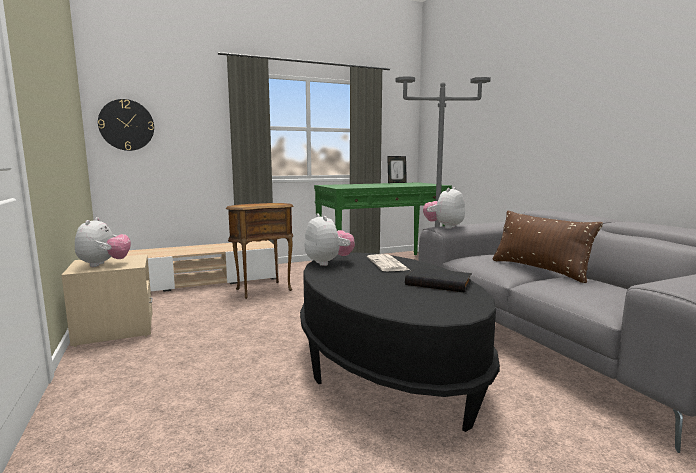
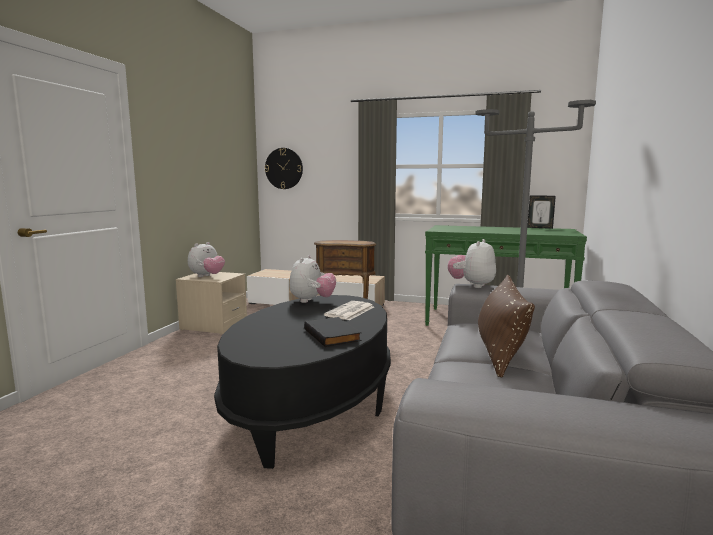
camera: 40 degrees right, 0 degrees up
(444, 227) = (472, 285): plush toy -> plush toy turned 45 degrees counterclockwise

